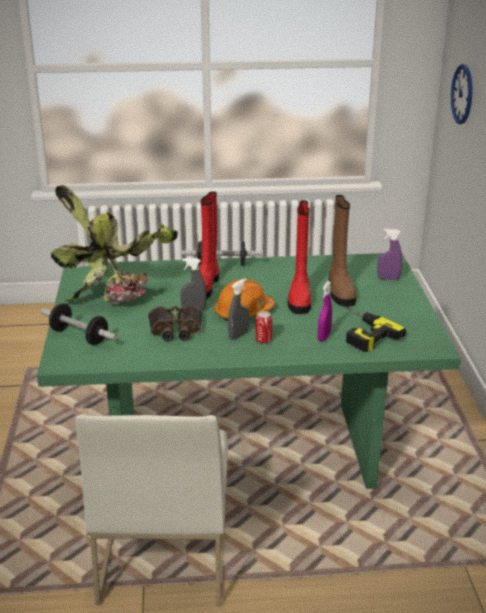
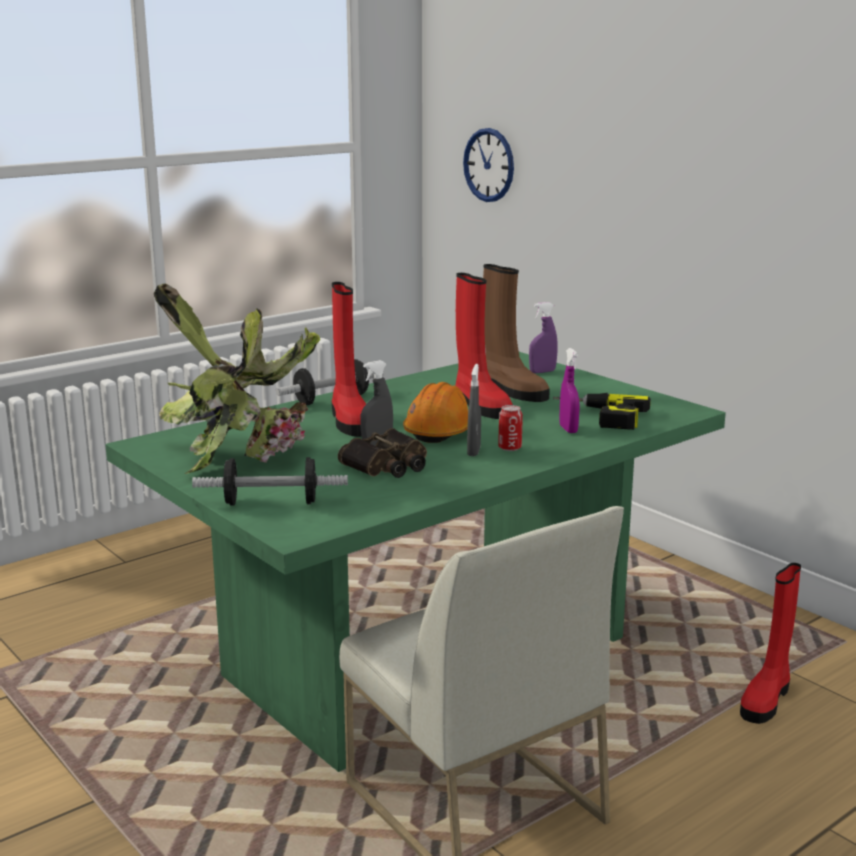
camera: 35 degrees left, 10 degrees down
(419, 577) = (766, 700): none -> red boot

